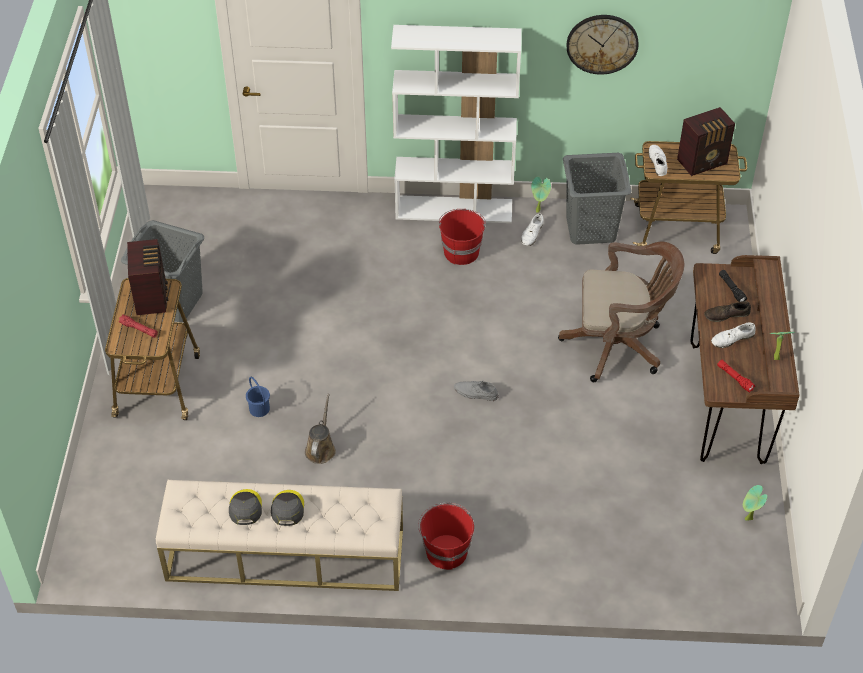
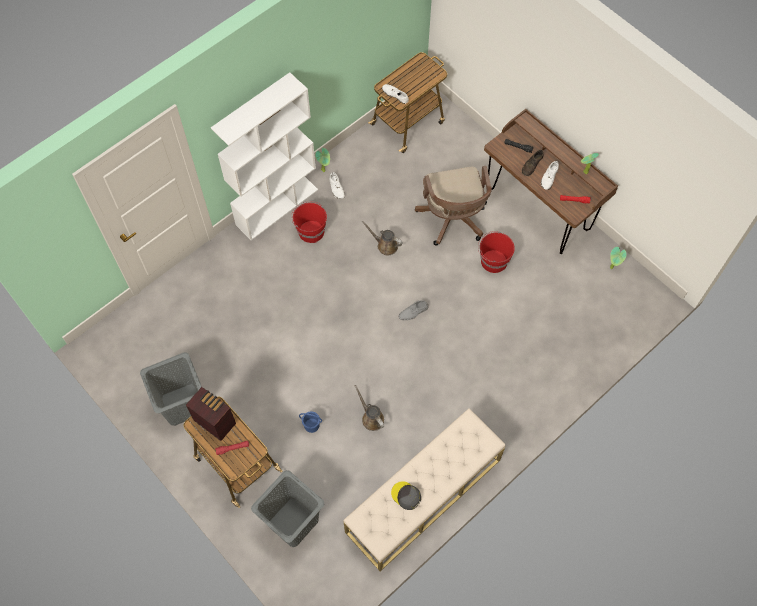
camera: 45 degrees left, 15 degrees up
(287, 508) = (428, 475): grey cap -> none
(446, 551) = (498, 416): red bucket -> red bucket (493, 261)
(520, 316) = (385, 245): none -> brown watering can
(590, 228) = (363, 159): grey laundry basket -> grey laundry basket (292, 521)
(602, 43) = (335, 46): wall clock -> none
(618, 345) = (453, 220): brown office chair -> brown office chair turned 120 degrees clockwise
(703, 162) = (417, 76): radio -> none

